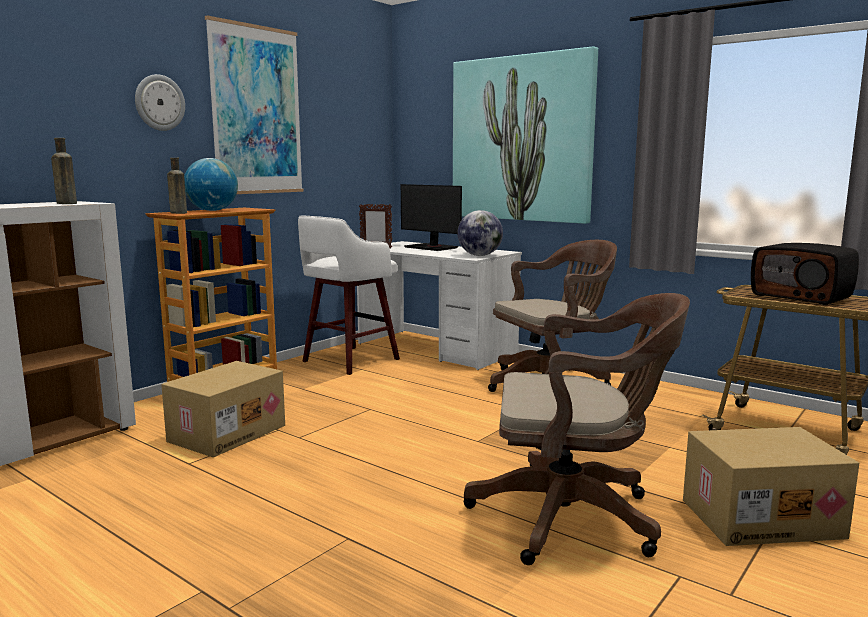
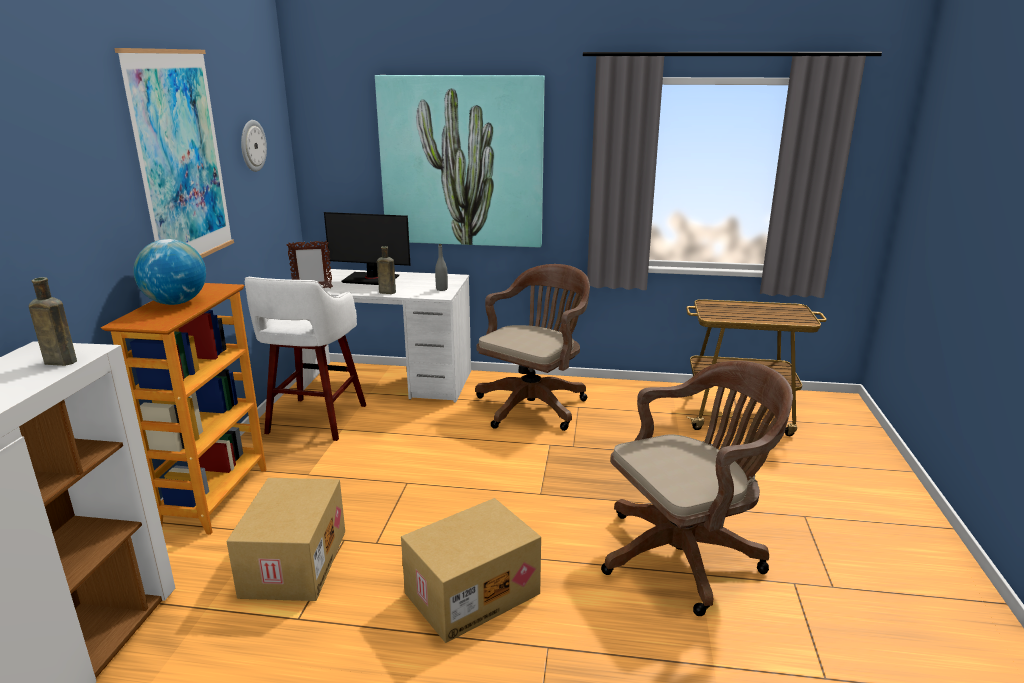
camera: 30 degrees left, 10 degrees up
(159, 102) = (88, 178): wall clock -> wall clock (252, 146)
(178, 213) = (148, 320): brown bottle -> brown bottle (386, 292)
(479, 255) = (441, 289): globe -> grey bottle
(761, 517) = (792, 507): cardboard box -> cardboard box (472, 592)
(802, 296) = (752, 311): radio -> none

